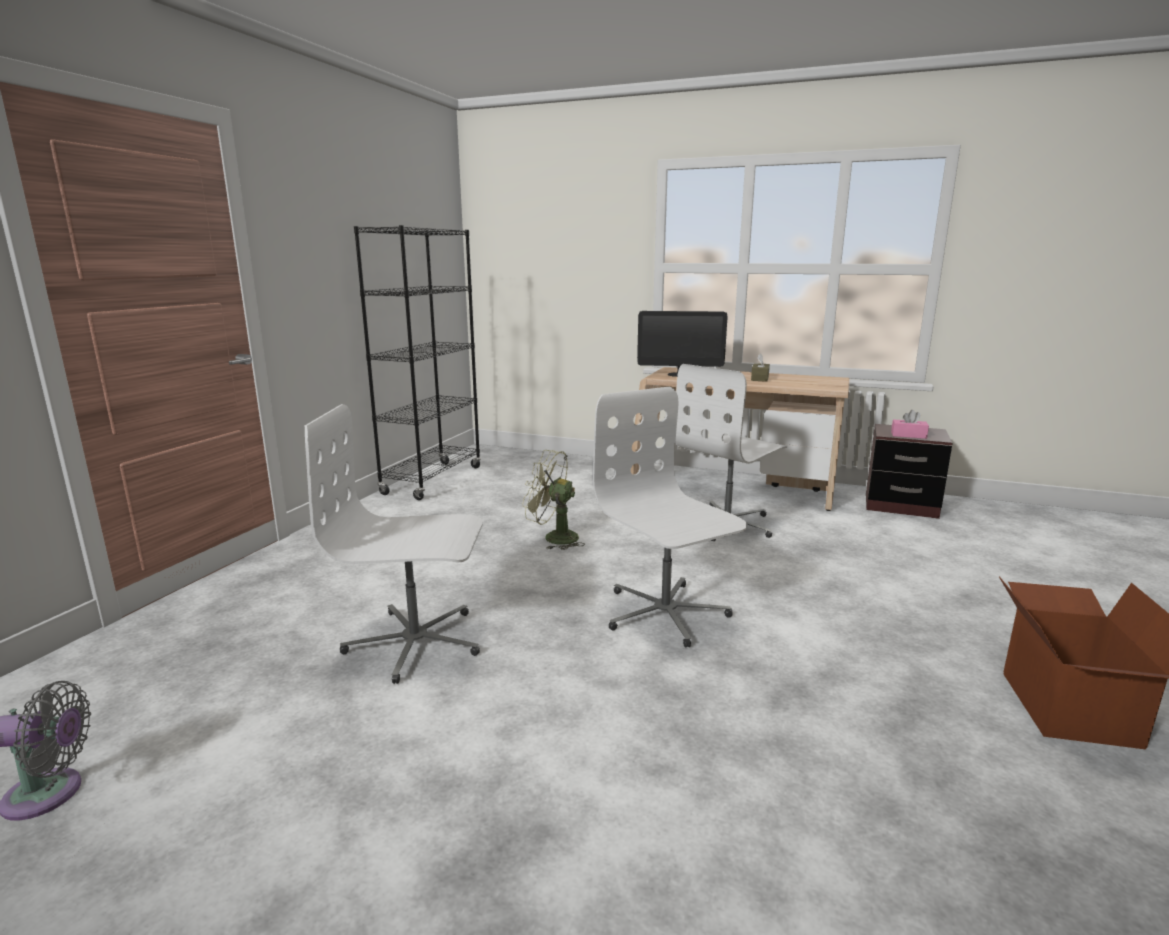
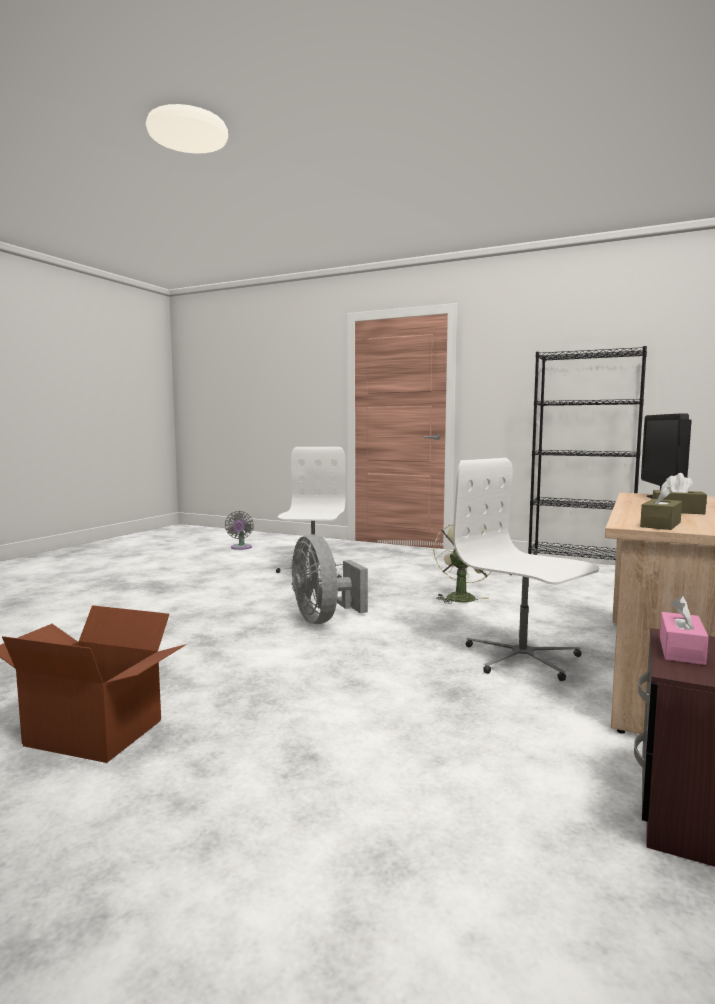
camera: 95 degrees right, 10 degrees down
(664, 613) = (323, 619): white office chair -> grey fan
(827, 384) = (660, 525): none -> brown tissue box

